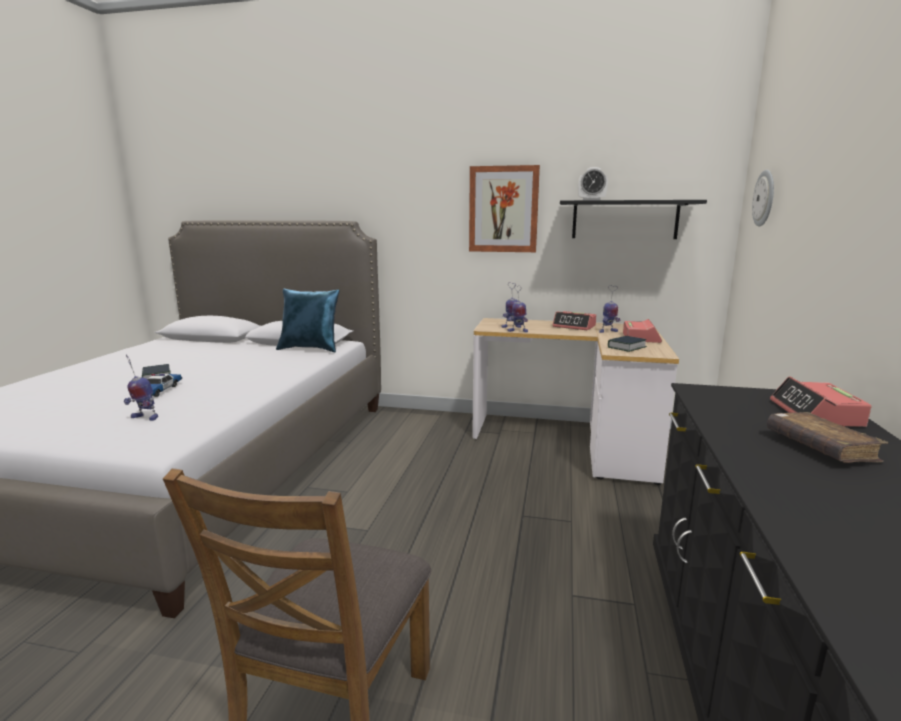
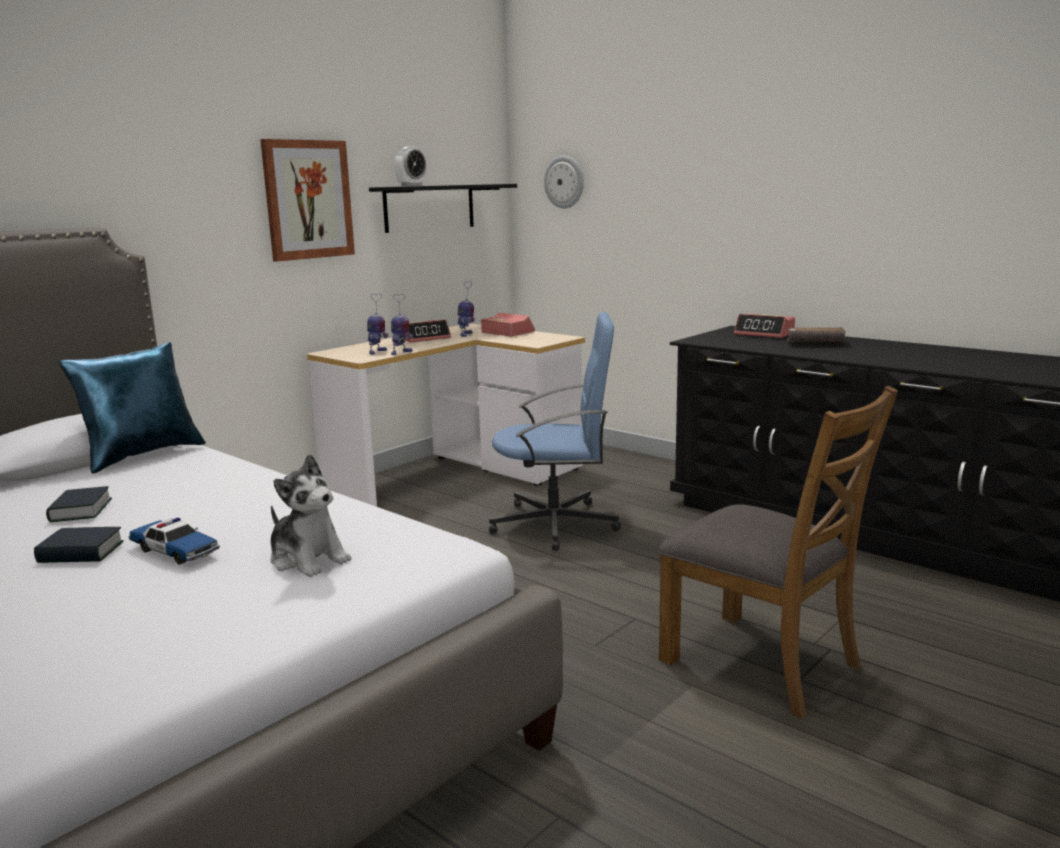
camera: 60 degrees left, 0 degrees up
(144, 418) = (308, 559): toy robot -> plush toy
(530, 511) = (556, 524): none -> blue office chair
(626, 347) = (529, 340): book -> book (80, 511)

